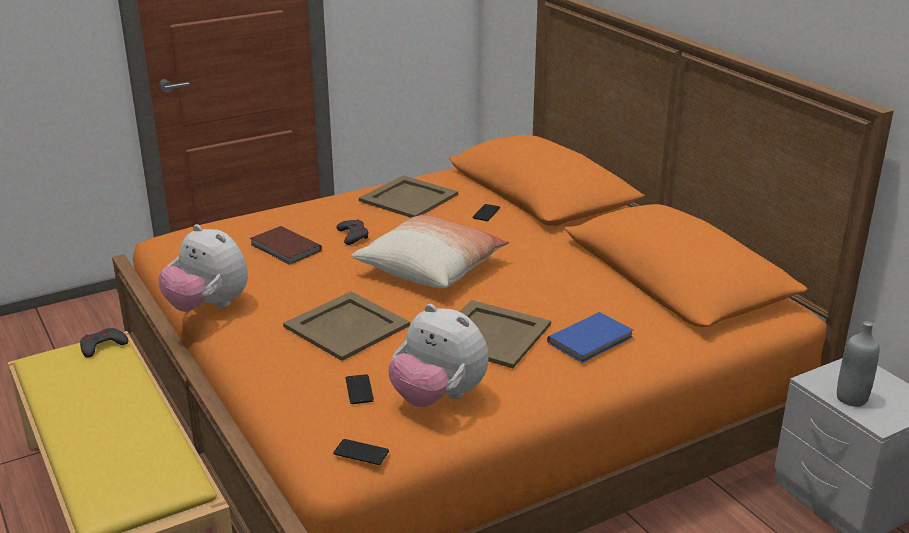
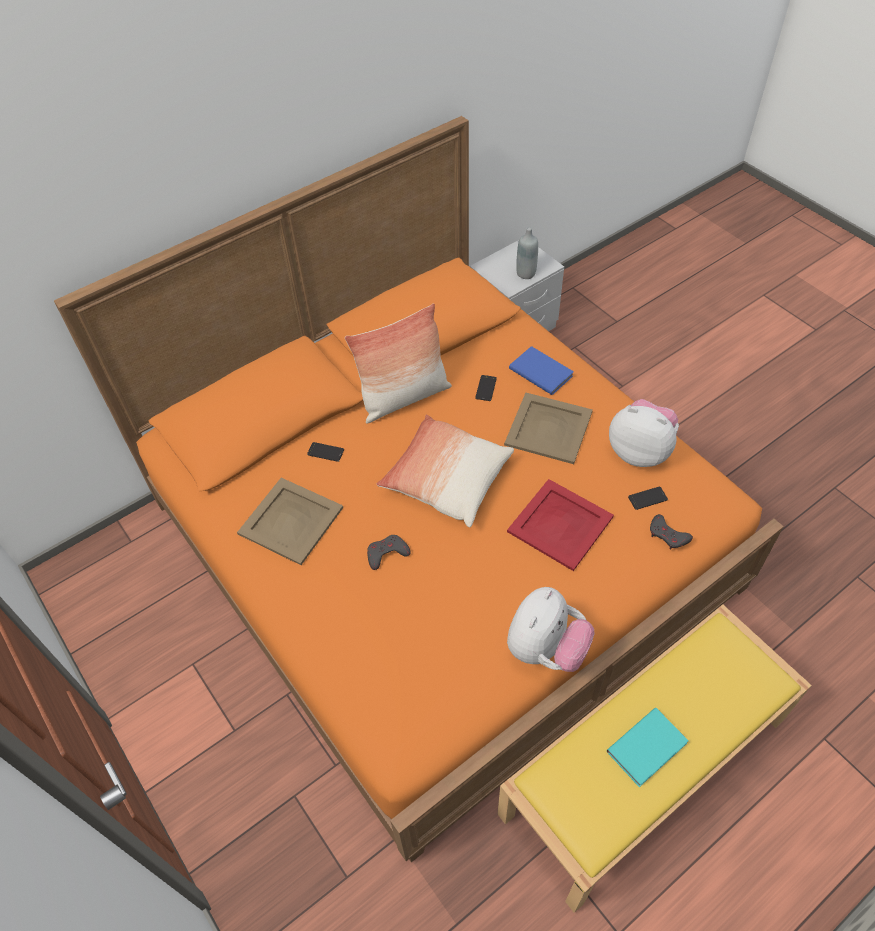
camera: 95 degrees left, 25 degrees up
(92, 402) = (648, 748): none -> turquoise book
(102, 346) = (554, 782): grey game controller -> grey game controller (668, 535)
(285, 248) = (423, 608): brown book -> none
(346, 325) = (559, 524): beige tray -> red tray
(361, 453) = (717, 485): phone -> phone (486, 388)
(438, 397) = (640, 451): plush toy -> plush toy turned 90 degrees counterclockwise
(556, 253) = (404, 397): none -> pillow

